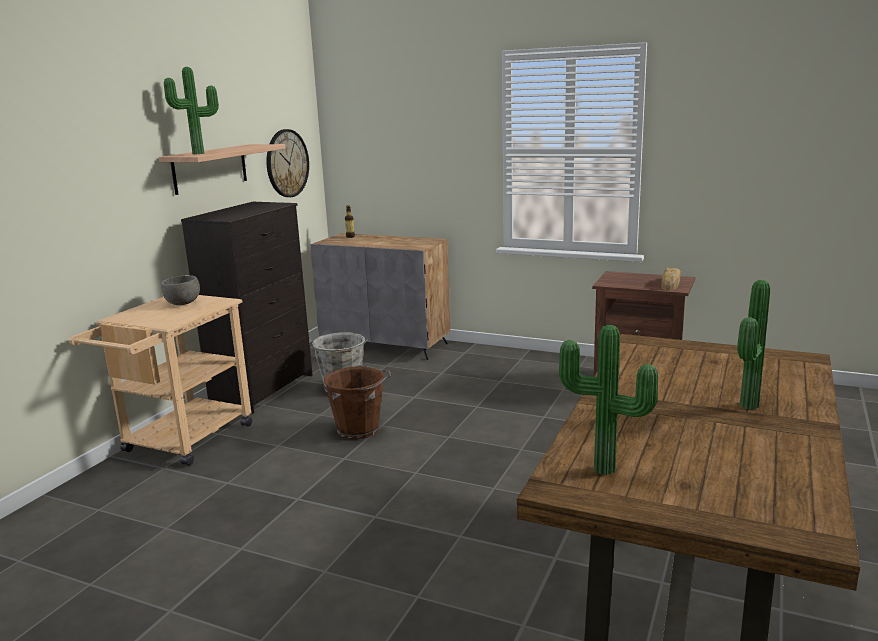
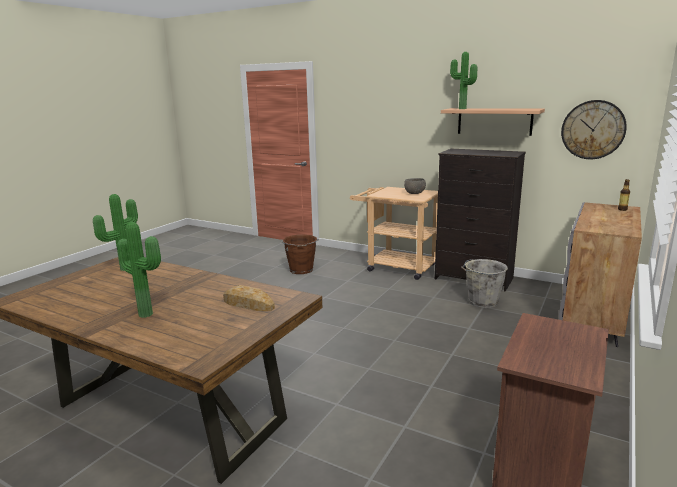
camera: 95 degrees right, 0 degrees up
(360, 429) = (409, 310): brown bucket -> brown bucket (301, 270)
(670, 283) = (548, 362): bread -> bread (248, 304)

